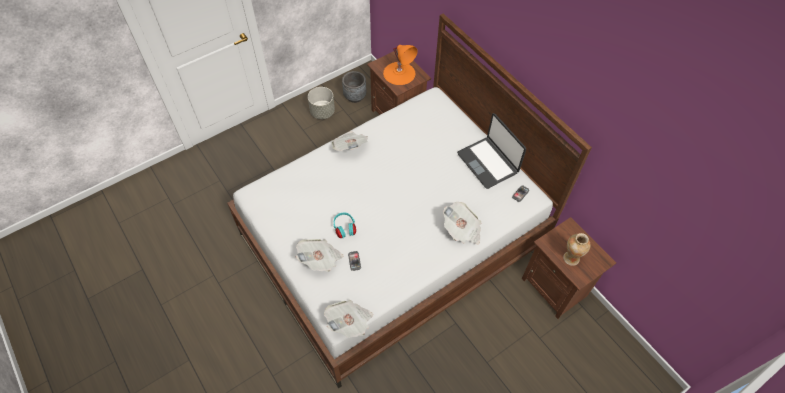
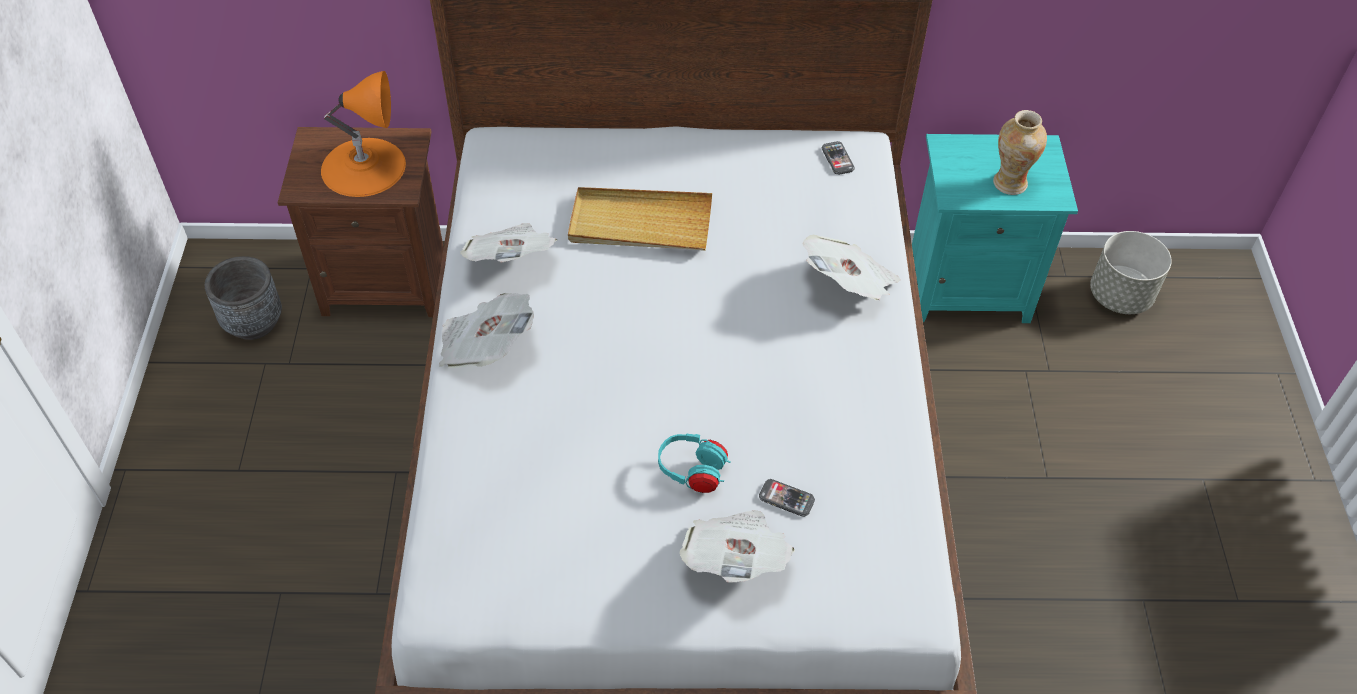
camera: 55 degrees left, 5 degrees down
(322, 112) = (230, 404): grey planter -> grey planter (1119, 295)
(350, 322) = (930, 587): newspaper -> newspaper (511, 260)
(435, 155) = (640, 224): none -> beige tray
(488, 163) = (730, 161): laptop -> none
(555, 287) = (966, 287): brown nightstand -> turquoise nightstand

